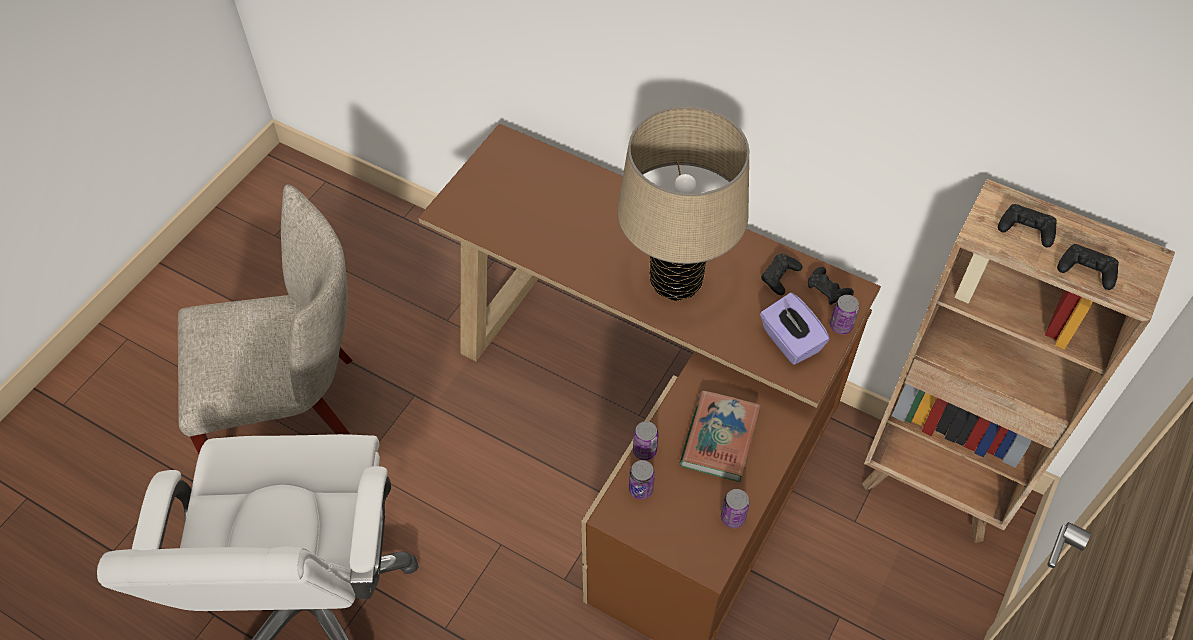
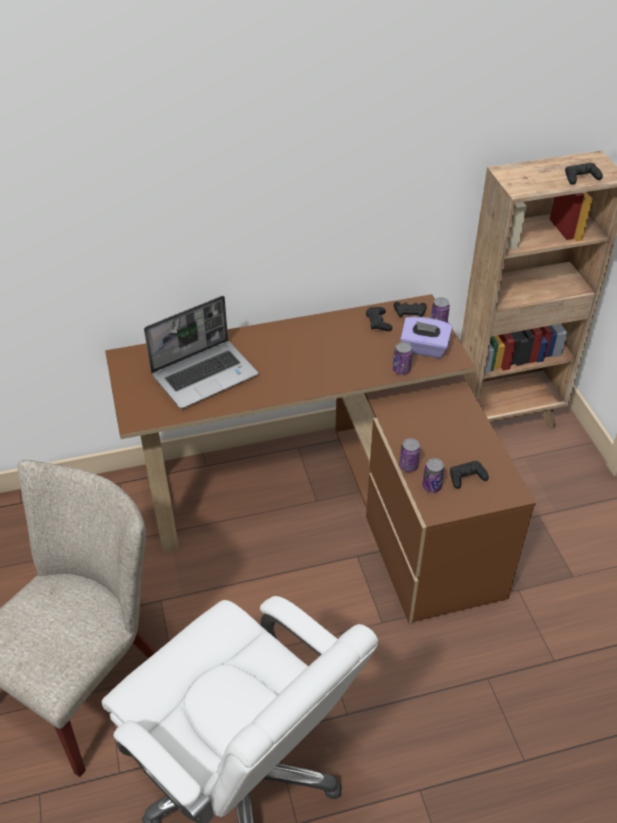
camera: 45 degrees left, 10 degrees down
(551, 211) = (205, 374): none -> laptop
(675, 281) = (327, 361): beige table lamp -> none
(719, 439) = (438, 430): book -> none
(733, 517) = (494, 461): can -> can (401, 370)
(1026, 229) = (534, 177): black game controller -> black game controller (467, 477)

